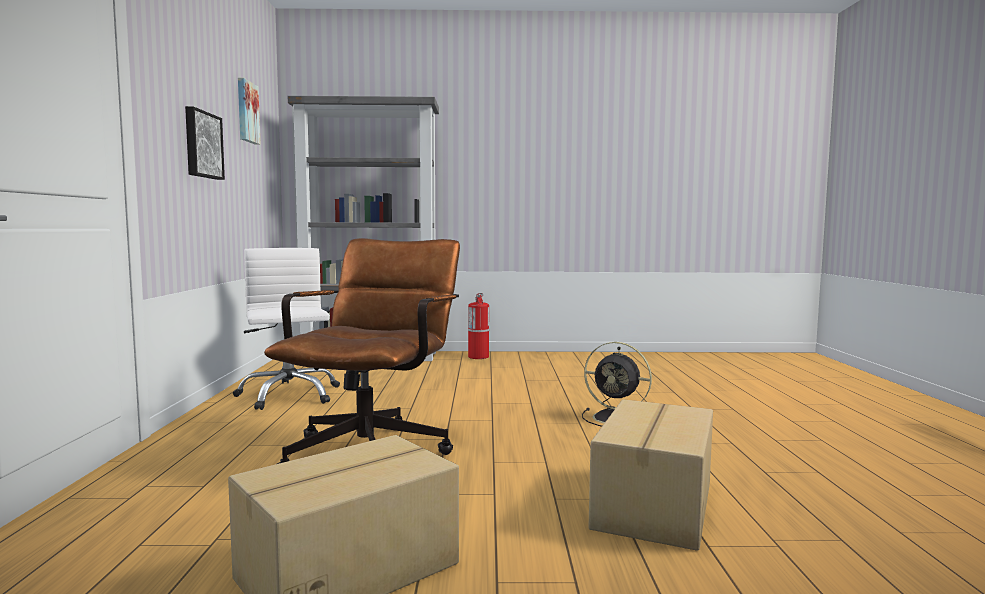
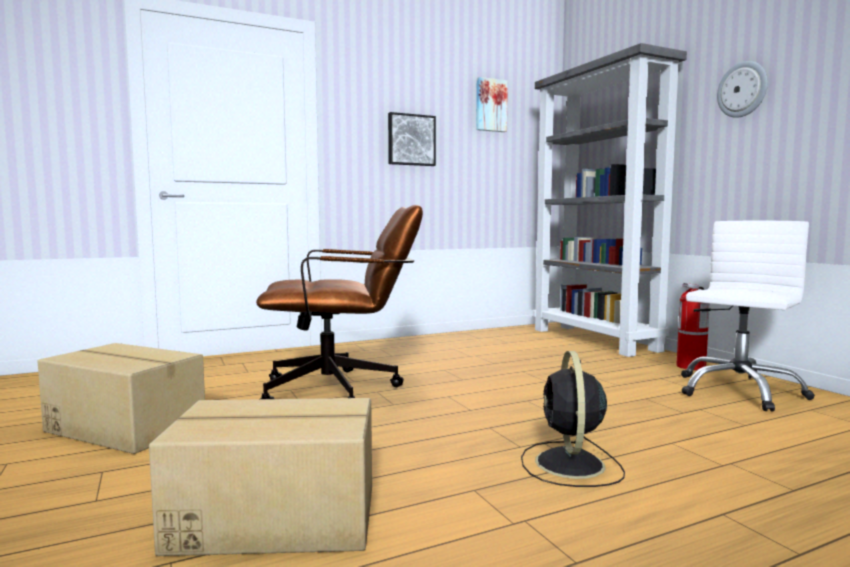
camera: 65 degrees right, 0 degrees up
(288, 395) = (441, 347): white office chair -> white office chair (738, 391)
(487, 148) = (742, 89): none -> wall clock

